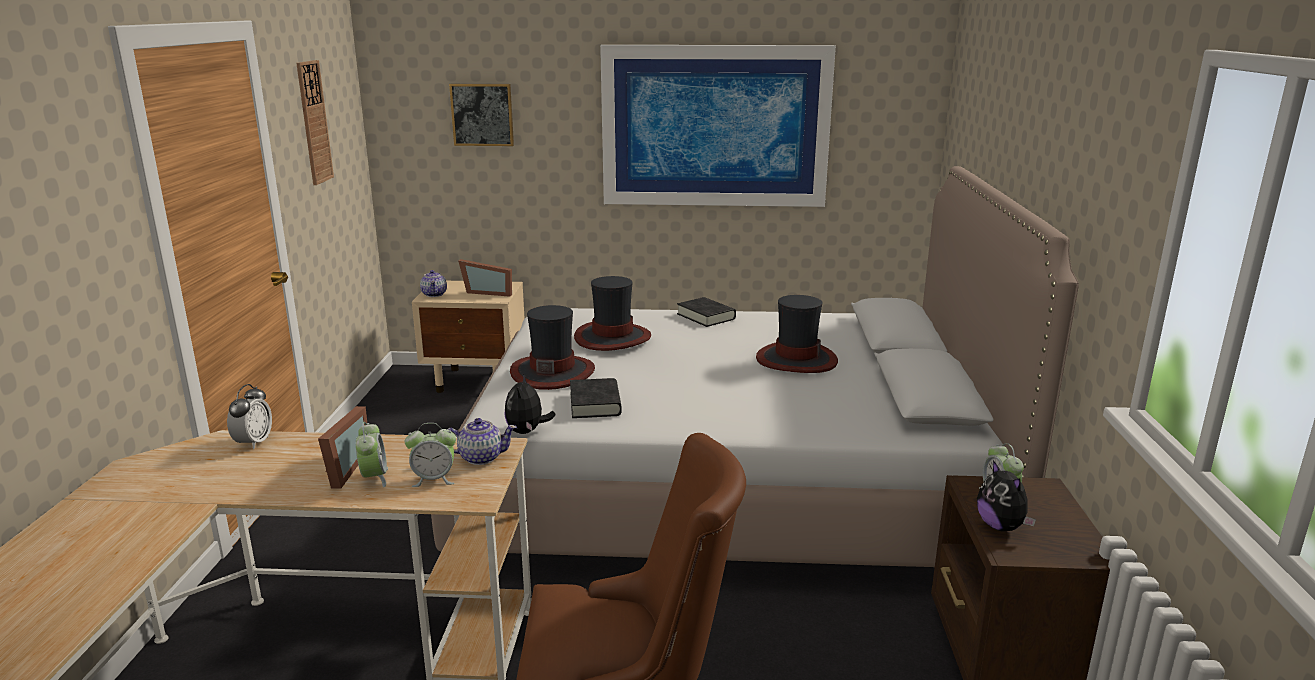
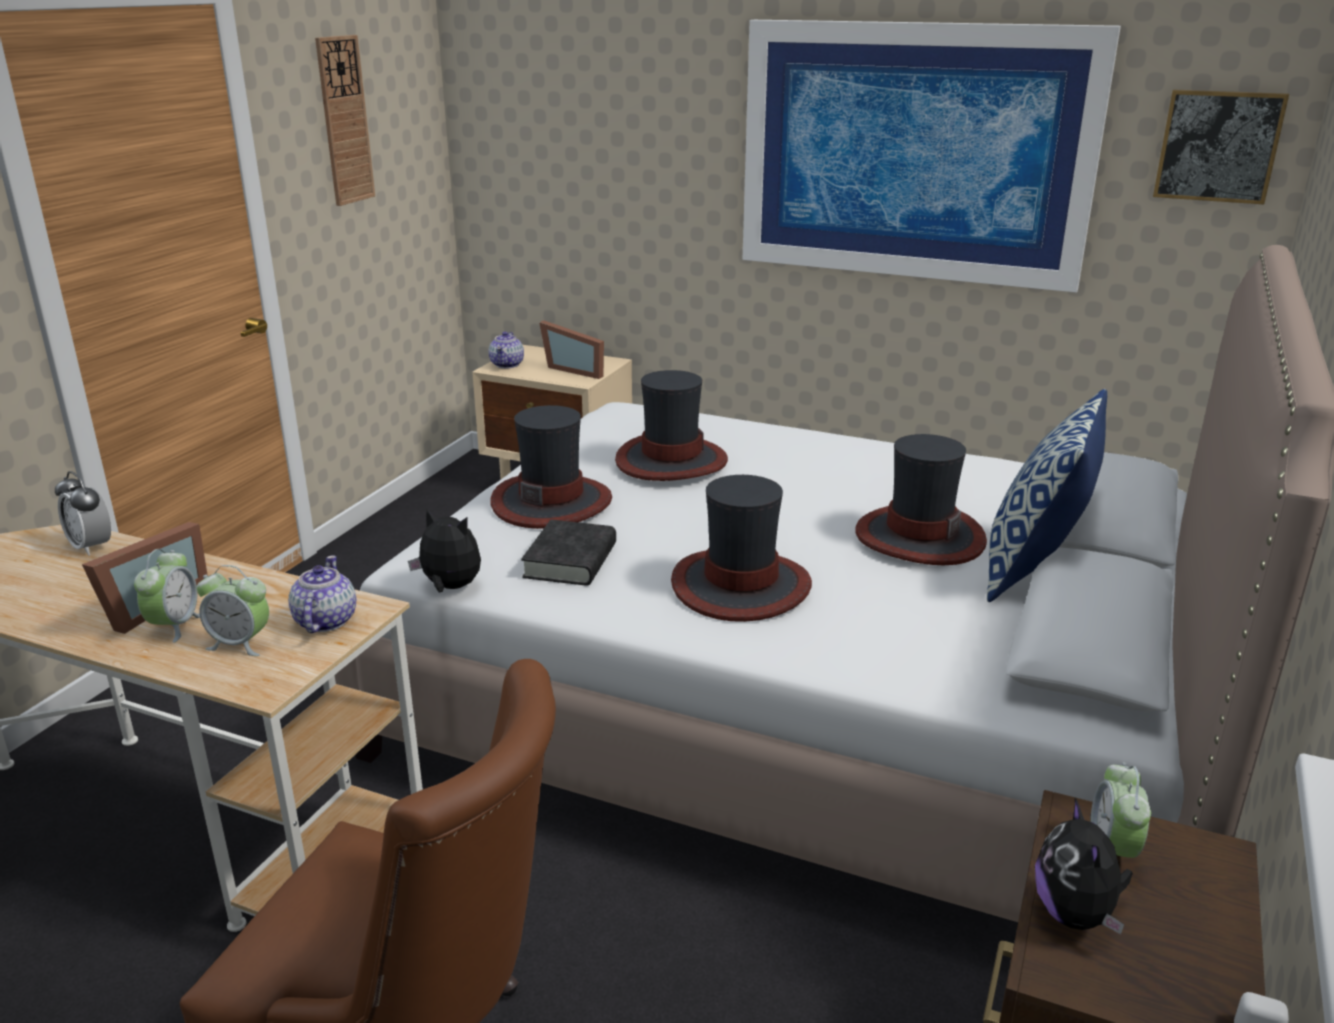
camera: 20 degrees right, 5 degrees up
(254, 442) = (91, 547): alarm clock -> alarm clock turned 105 degrees clockwise
(480, 457) = (324, 621): teapot -> teapot turned 105 degrees counterclockwise
(482, 114) = (589, 119): picture -> picture (1218, 146)
(527, 431) = (450, 588): plush toy -> plush toy turned 90 degrees clockwise
(706, 316) = (833, 445): black book -> none
(713, 401) = (740, 586): none -> hat
(871, 367) = (1034, 568): none -> pillow

